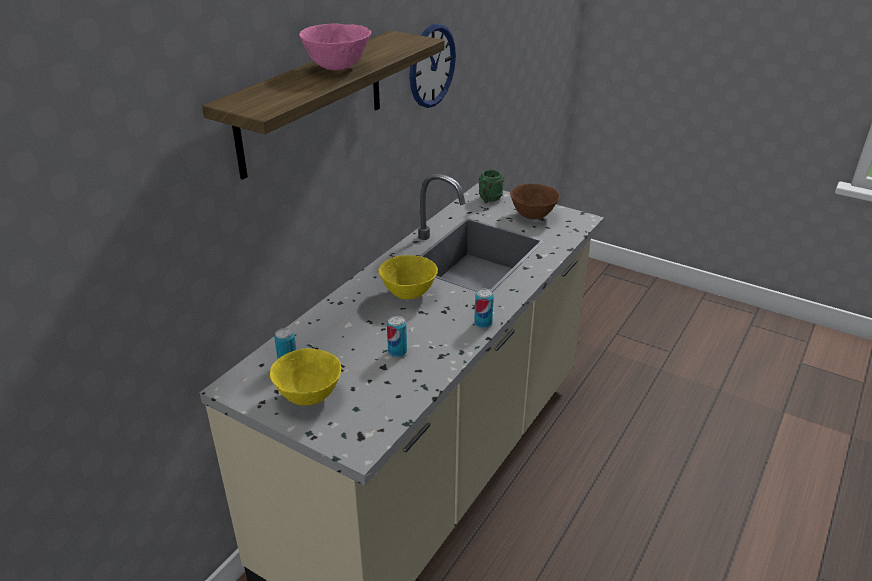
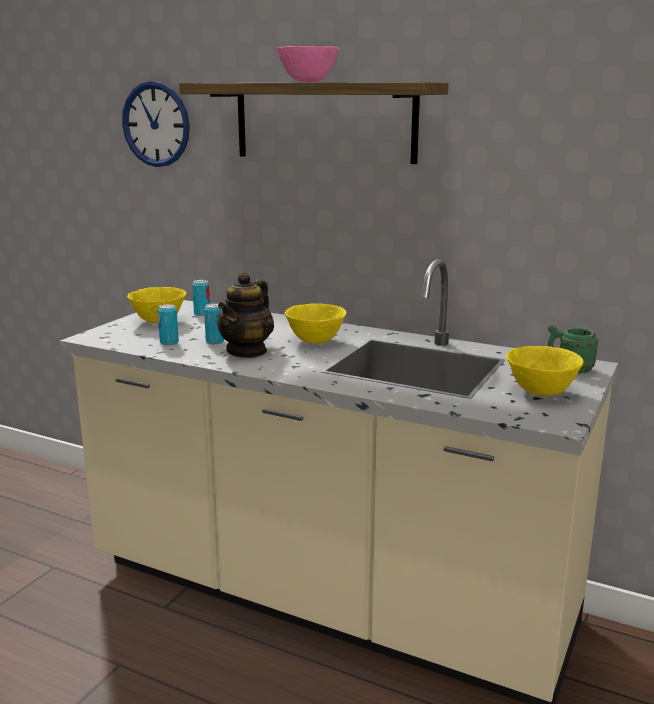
camera: 85 degrees right, 15 degrees down
(431, 331) = (247, 351): none -> teapot
(432, 66) = (529, 150): wall clock -> wall clock (156, 124)
(483, 323) = (262, 369): can -> can (169, 342)
(533, 216) = (540, 392): brown bowl -> yellow bowl

